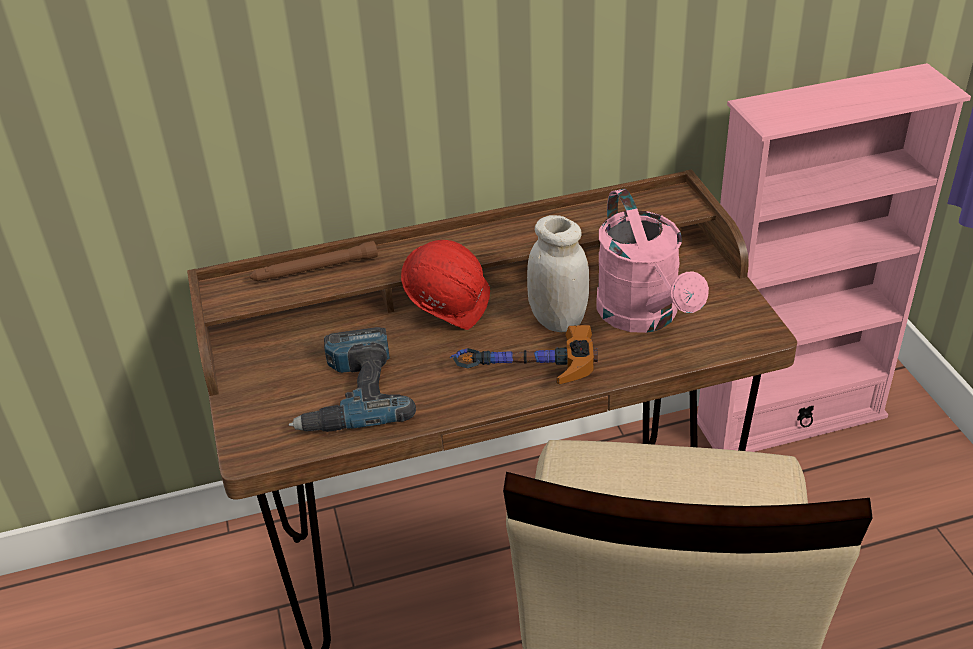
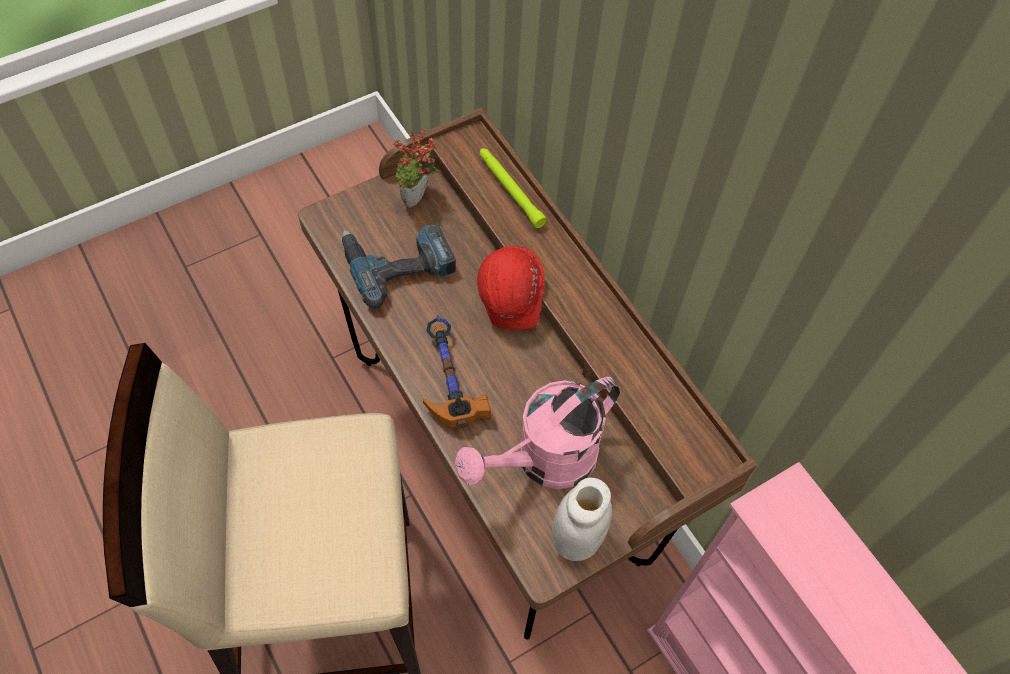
camera: 70 degrees right, 20 degrees up
(267, 366) = (417, 200): none -> potted plant
(314, 269) = (510, 190): brown flashlight -> green flashlight
(557, 320) = (521, 390): white jar -> white jar (576, 539)

